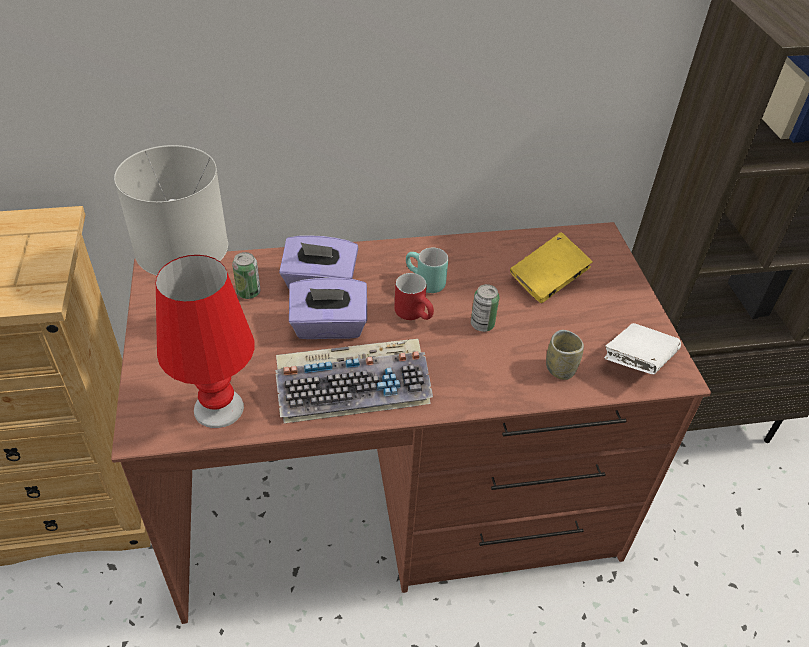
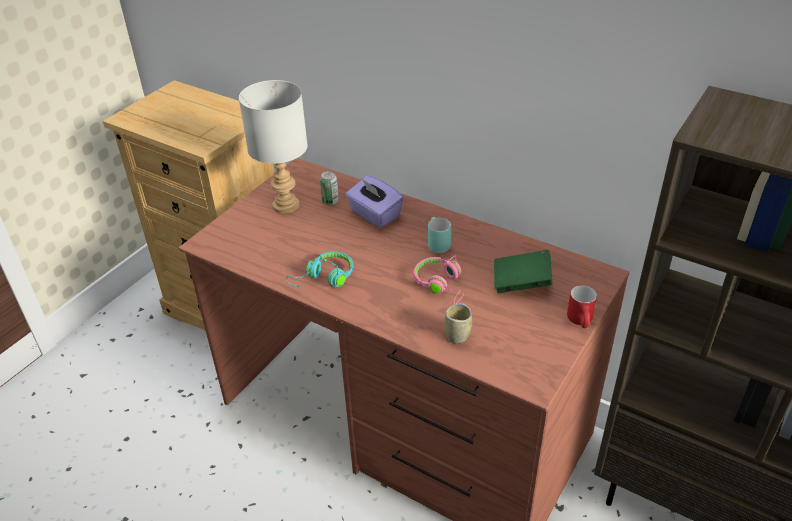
camera: 45 degrees right, 5 degrees down
(218, 408) = (247, 250): red table lamp -> none
(329, 327) = (350, 240): purple tissue box -> none
(355, 387) = (324, 278): keyboard -> turquoise headphones
(416, 314) = (408, 258): red mug -> red mug (582, 322)
(482, 324) = (441, 285): can -> pink headphones
(547, 281) = (521, 283): yellow book -> green book
(637, 362) = (517, 361): white book -> none

